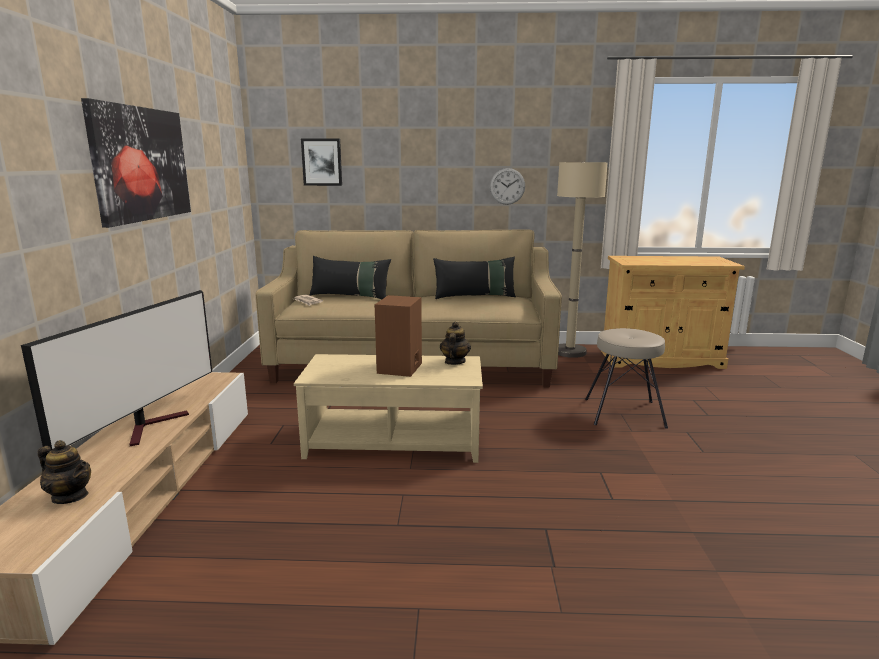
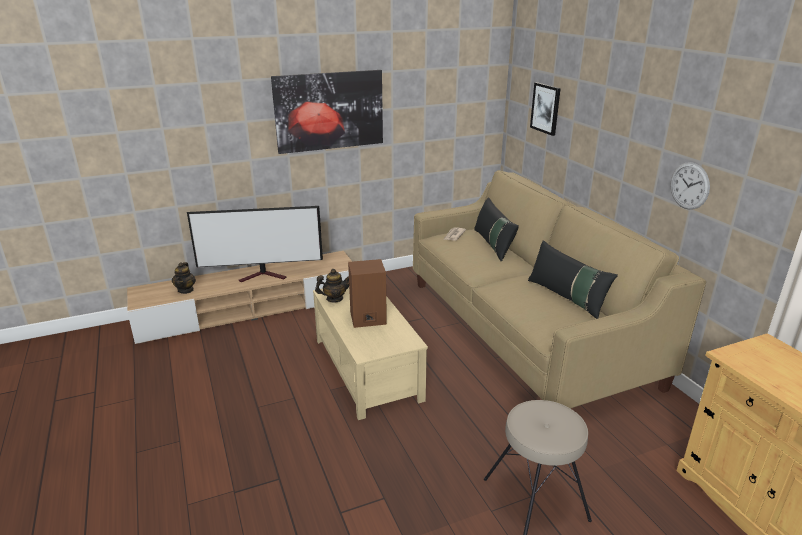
camera: 65 degrees right, 10 degrees up
(454, 362) = (401, 337): teapot -> teapot (334, 299)
(570, 352) = (686, 423): beige floor lamp -> none

